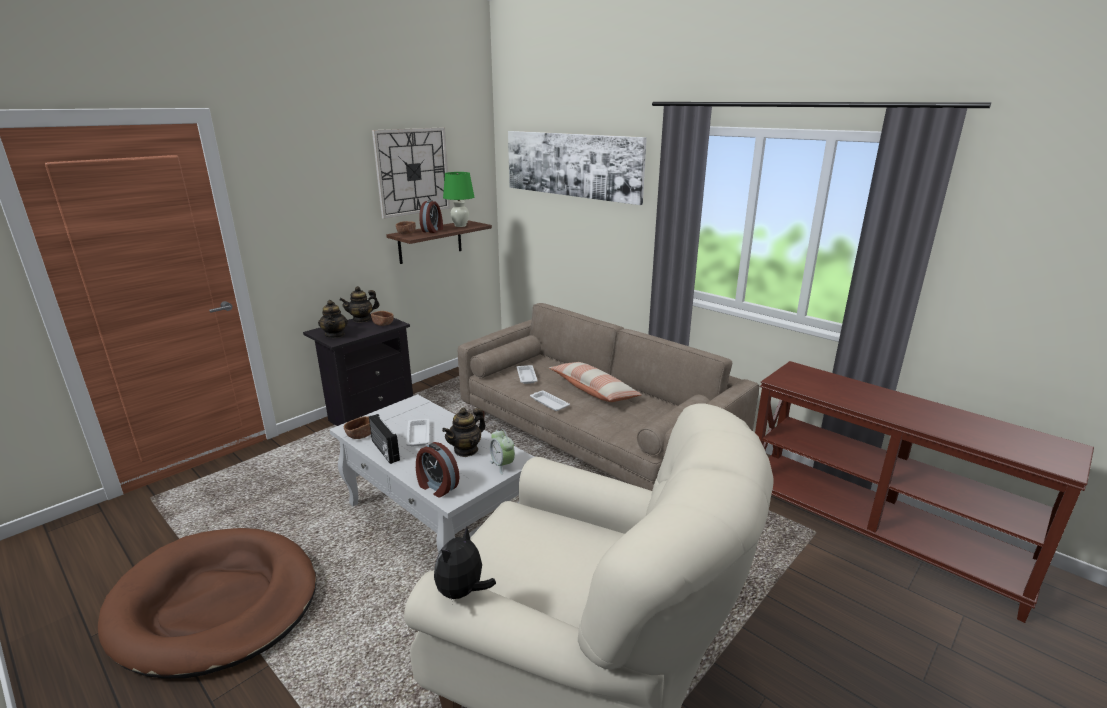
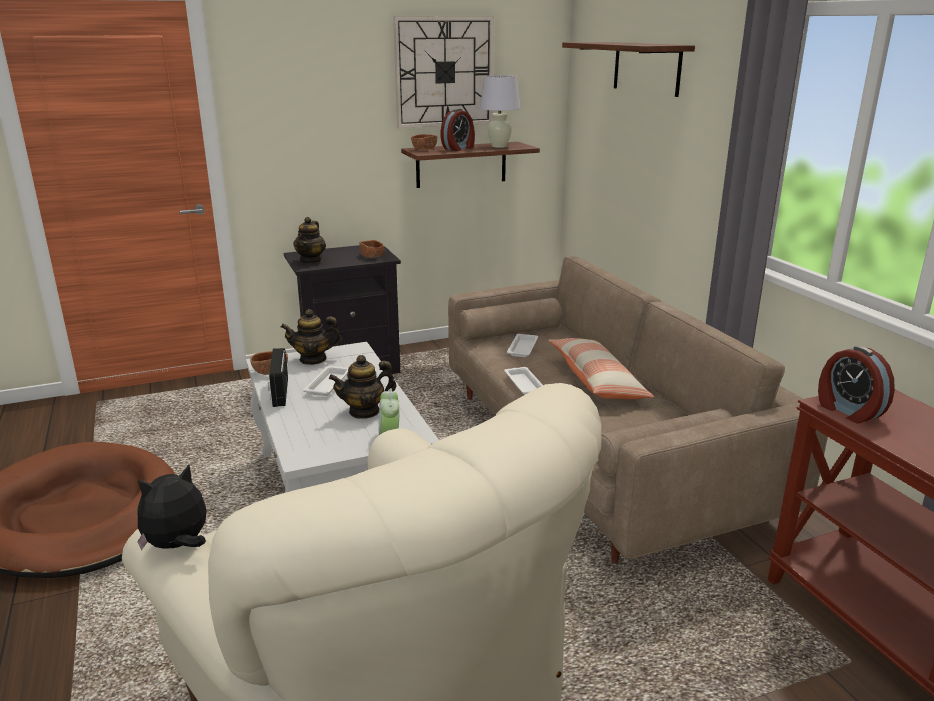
camera: 25 degrees right, 0 degrees up
(362, 319) = (354, 248): teapot -> teapot (313, 359)
(437, 487) = (298, 442): alarm clock -> alarm clock (848, 411)
(460, 226) = (499, 146): green table lamp -> white table lamp
(572, 165) = (646, 68): picture -> shelf

